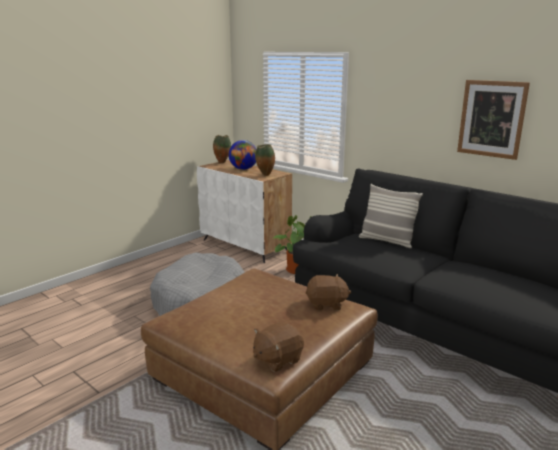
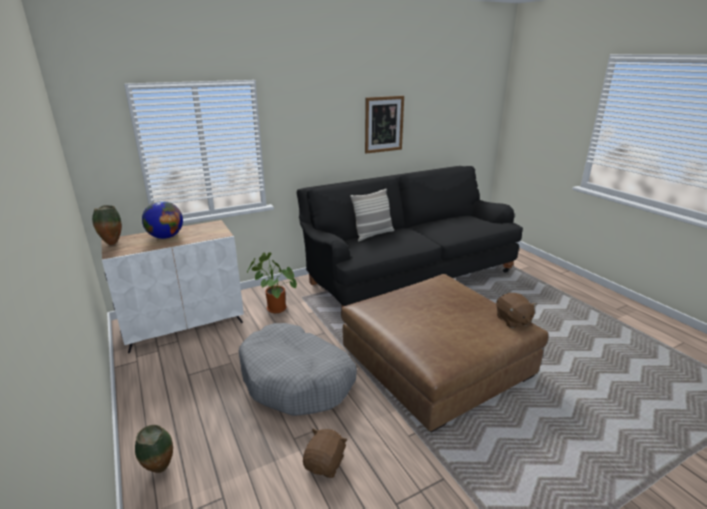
camera: 70 degrees left, 5 degrees up
(265, 175) = (211, 231): vase -> vase (160, 470)
(326, 304) = (438, 286): brown plush toy -> brown plush toy (325, 464)

